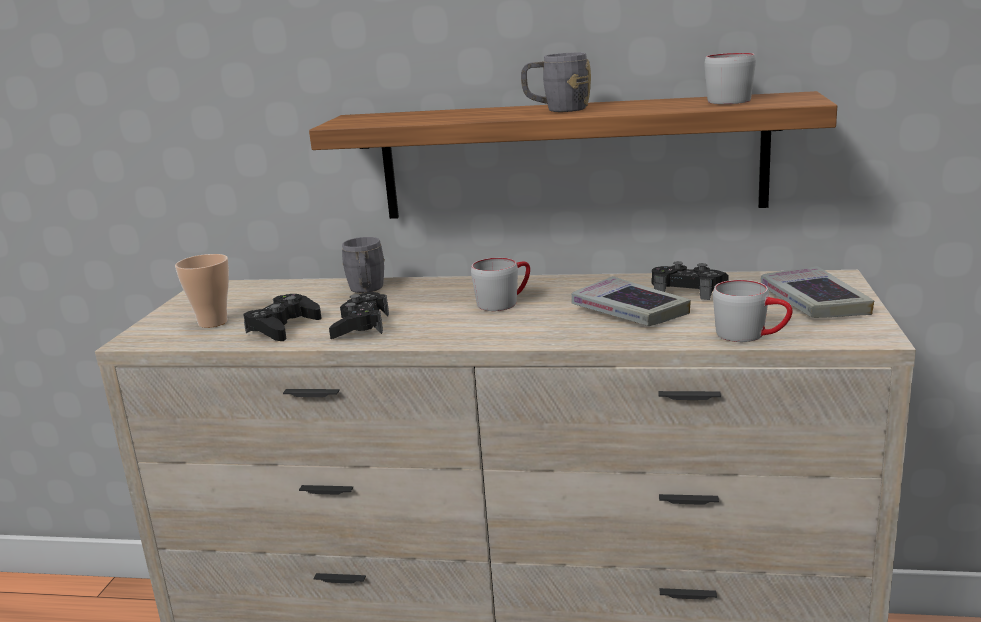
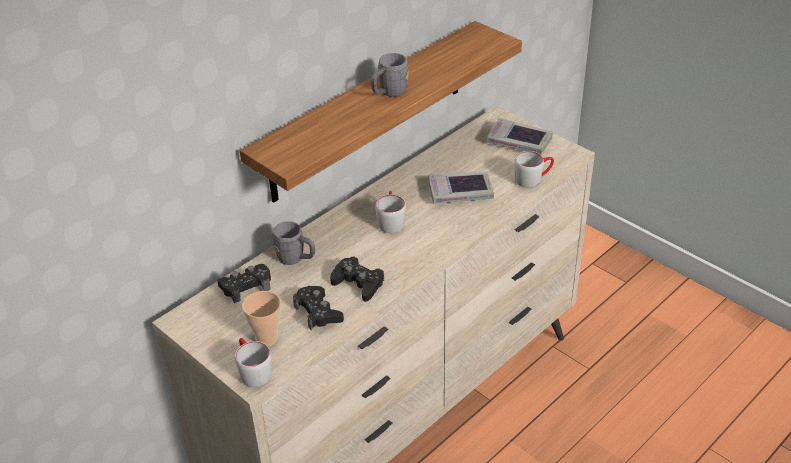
camera: 55 degrees left, 20 degrees up
(688, 291) = (457, 162): black game controller -> black game controller (246, 286)
(730, 99) = (458, 48): grey mug -> grey mug (252, 371)

